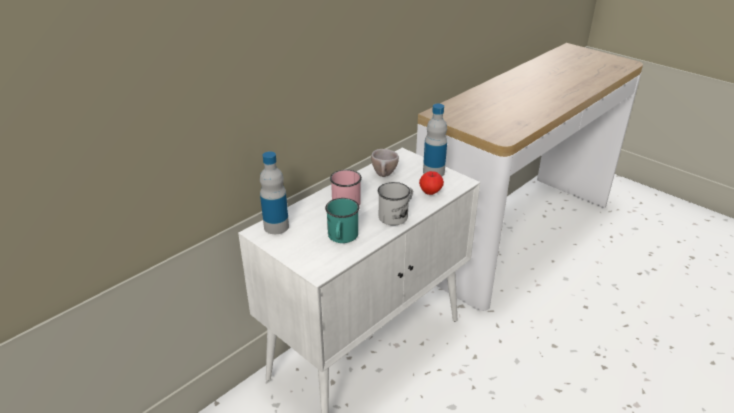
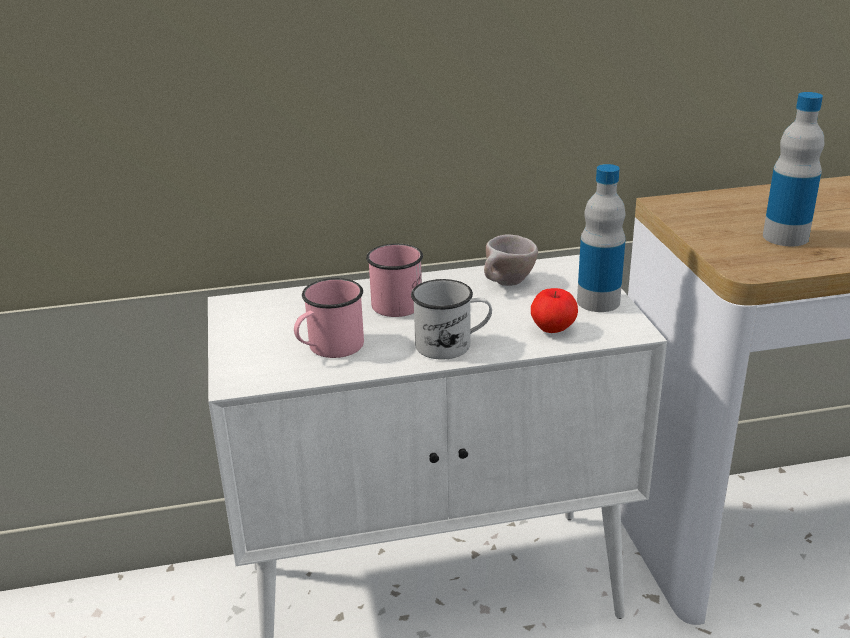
camera: 35 degrees right, 5 degrees down
(276, 226) = (262, 305): bottle -> bottle (785, 237)
(342, 237) = (329, 348): turquoise mug -> pink mug

